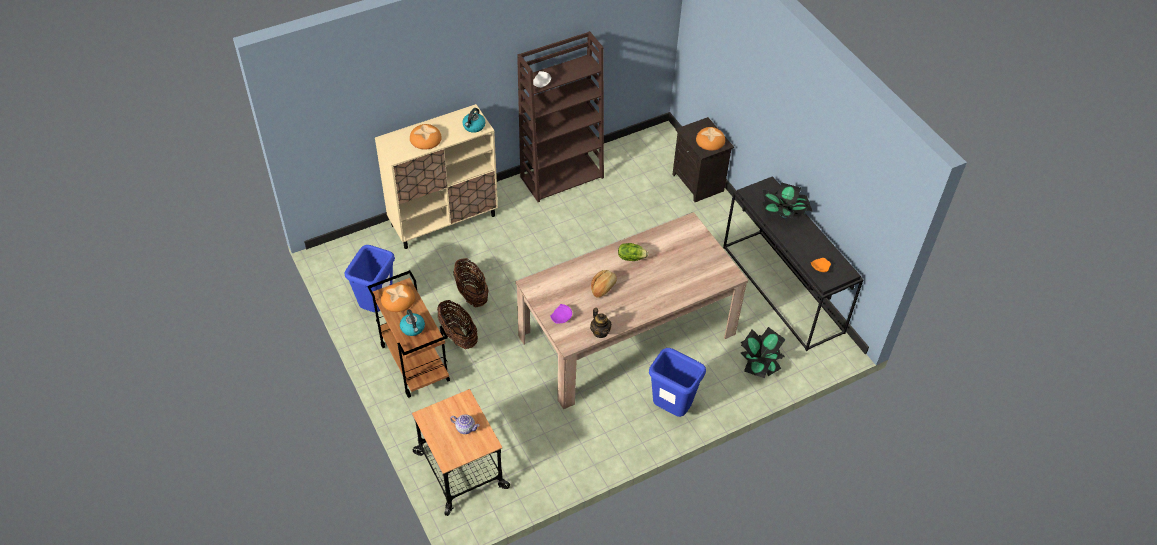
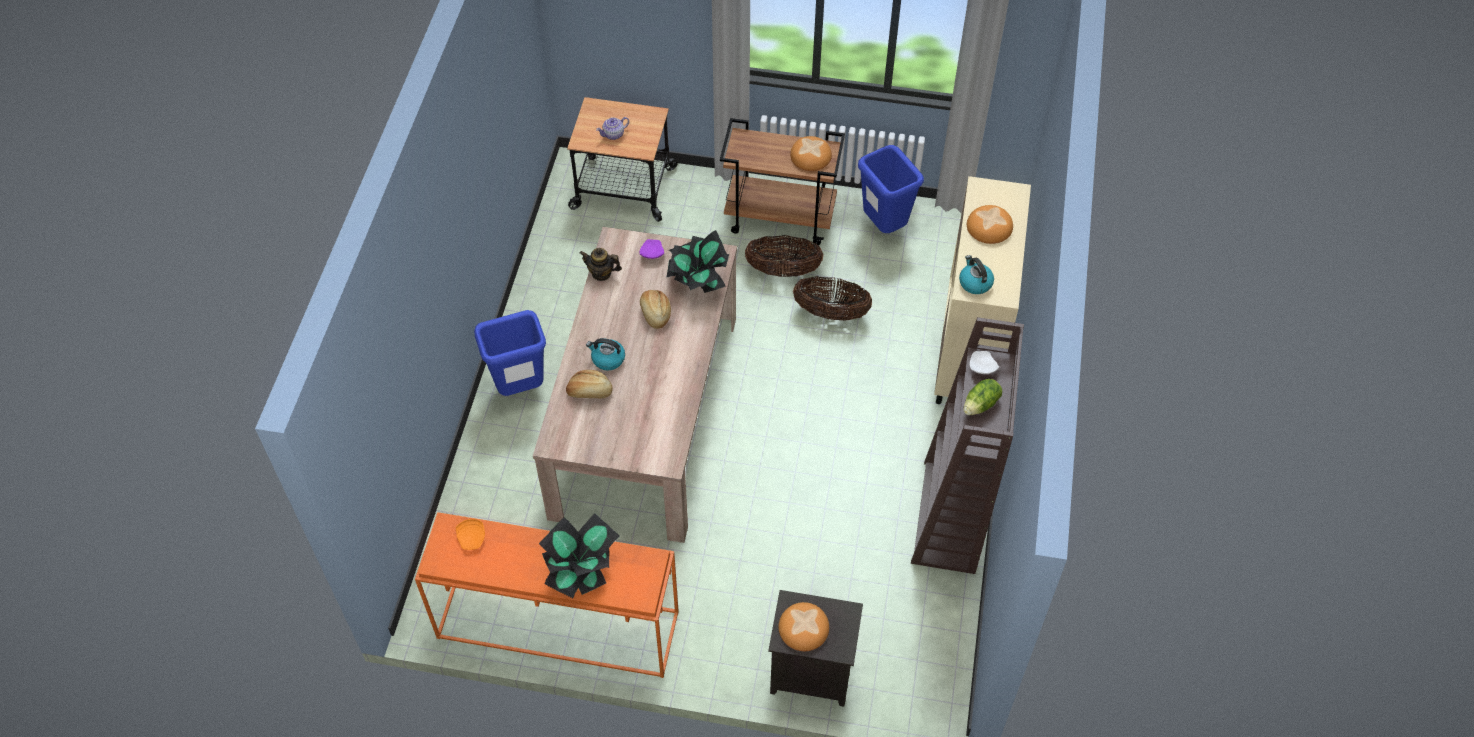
camera: 130 degrees right, 5 degrees up
(413, 328) = (762, 149): kettle -> kettle (607, 359)
(631, 257) = (671, 366): lettuce -> lettuce (981, 405)
(684, 282) = (589, 392): none -> bread
(759, 363) = (489, 513): potted plant -> potted plant (697, 280)
(783, 289) = (556, 626): black console table -> orange console table

